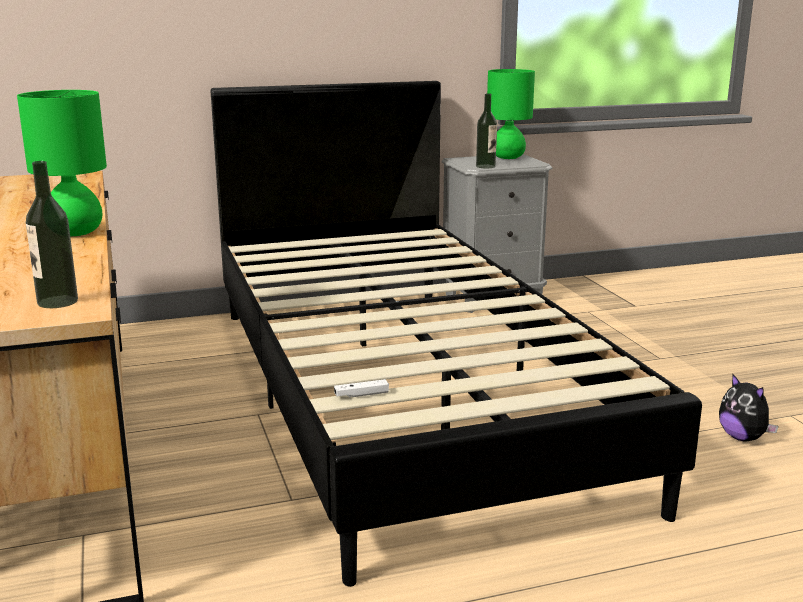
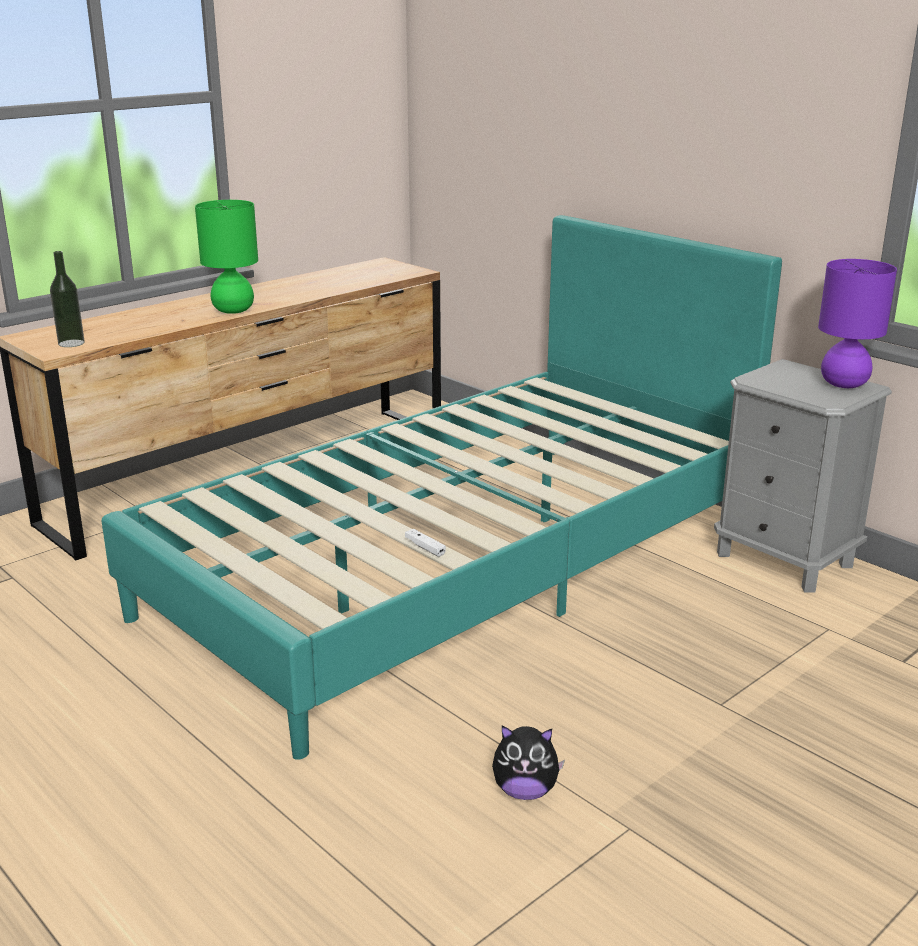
camera: 65 degrees right, 5 degrees up
(361, 395) = (219, 502): white game controller -> white game controller (425, 547)
(401, 393) = (459, 567): black bed -> turquoise bed
(485, 166) = (764, 382): bottle -> none
(507, 157) = (843, 384): green table lamp -> purple table lamp
(743, 438) = (525, 791): plush toy -> plush toy turned 120 degrees counterclockwise

